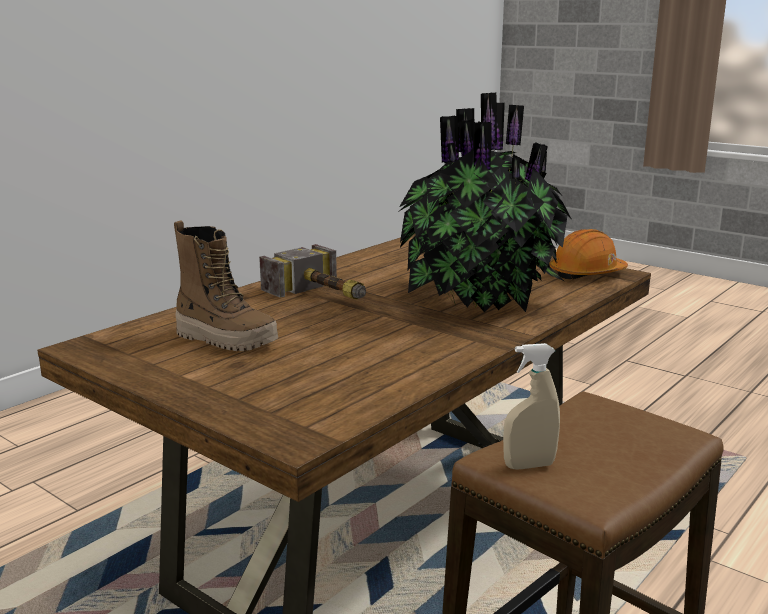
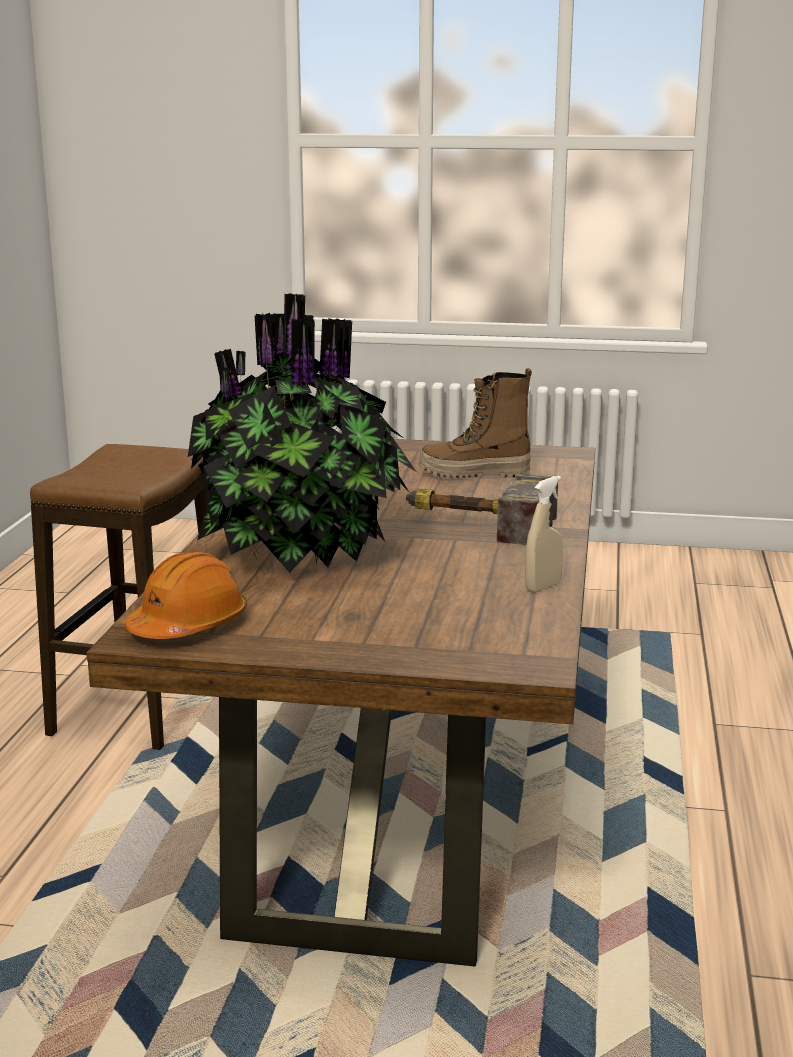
camera: 150 degrees right, 0 degrees up
(529, 465) = (158, 452): beige spray bottle -> beige spray bottle (543, 587)

